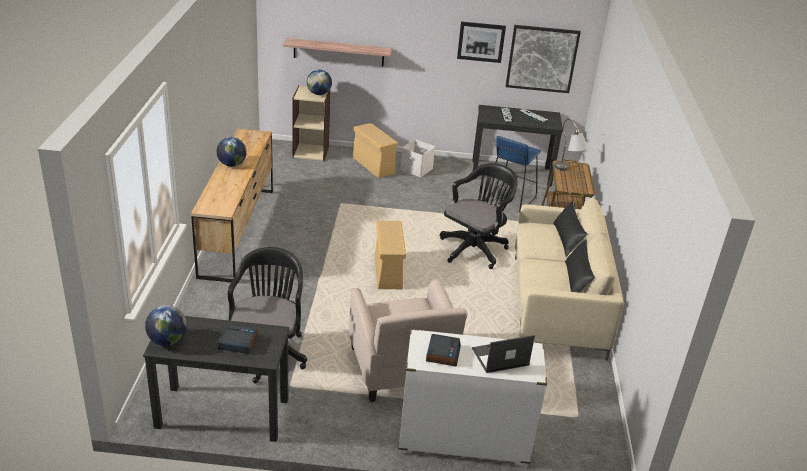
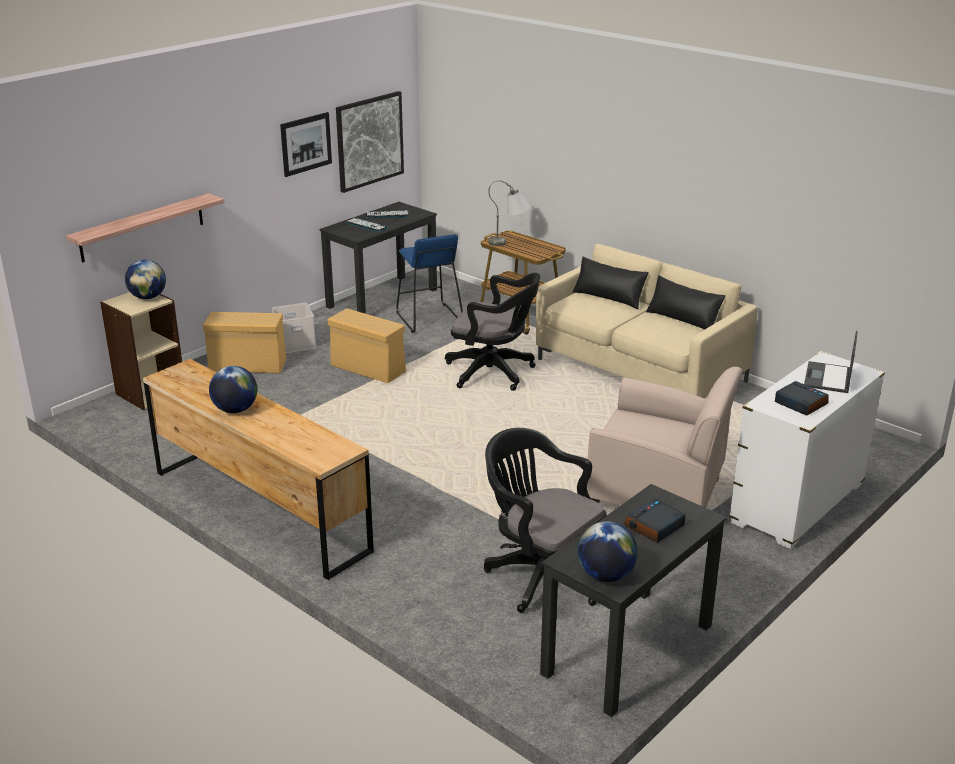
camera: 50 degrees left, 5 degrees down
(388, 271) = (475, 438): beige storage box -> beige storage box (366, 368)
(475, 248) = (494, 373): black office chair -> black office chair turned 120 degrees clockwise

